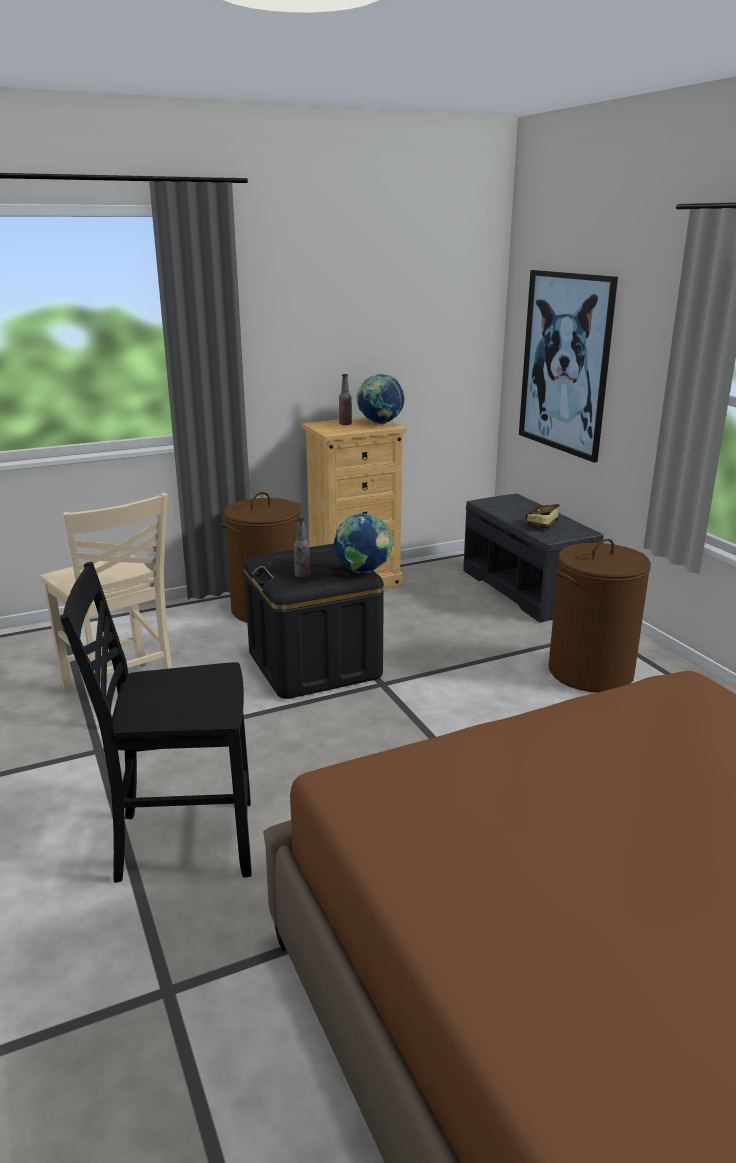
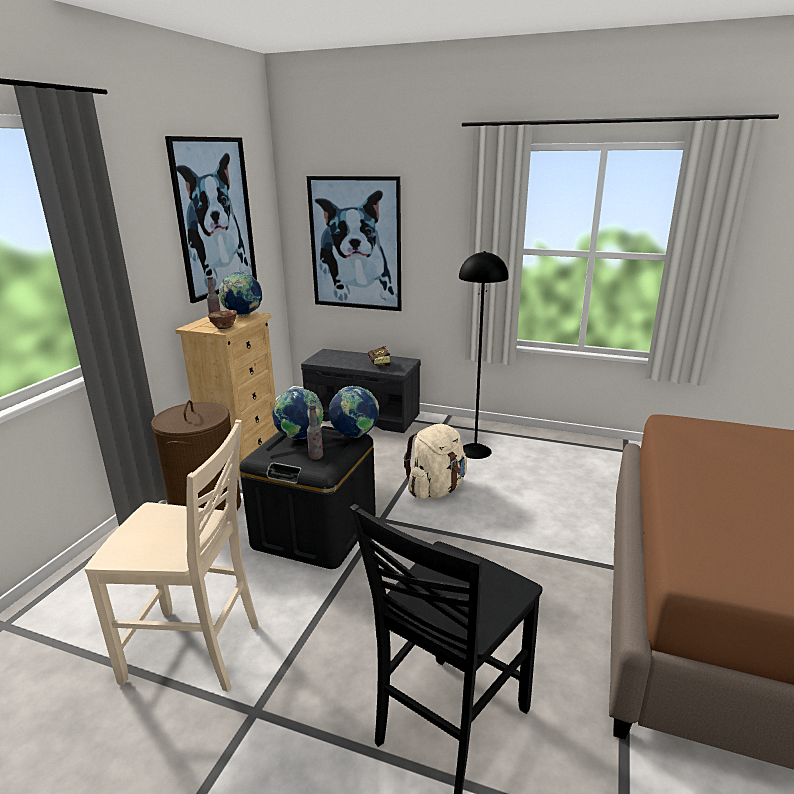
camera: 45 degrees left, 0 degrees up
(320, 557) = (300, 437): none -> globe
(338, 430) = (224, 327): none -> bowl
(389, 311) = (215, 217): none -> picture
(478, 686) = (436, 489): none -> beige backpack
(590, 671) = (475, 450): brown laundry basket -> black floor lamp

